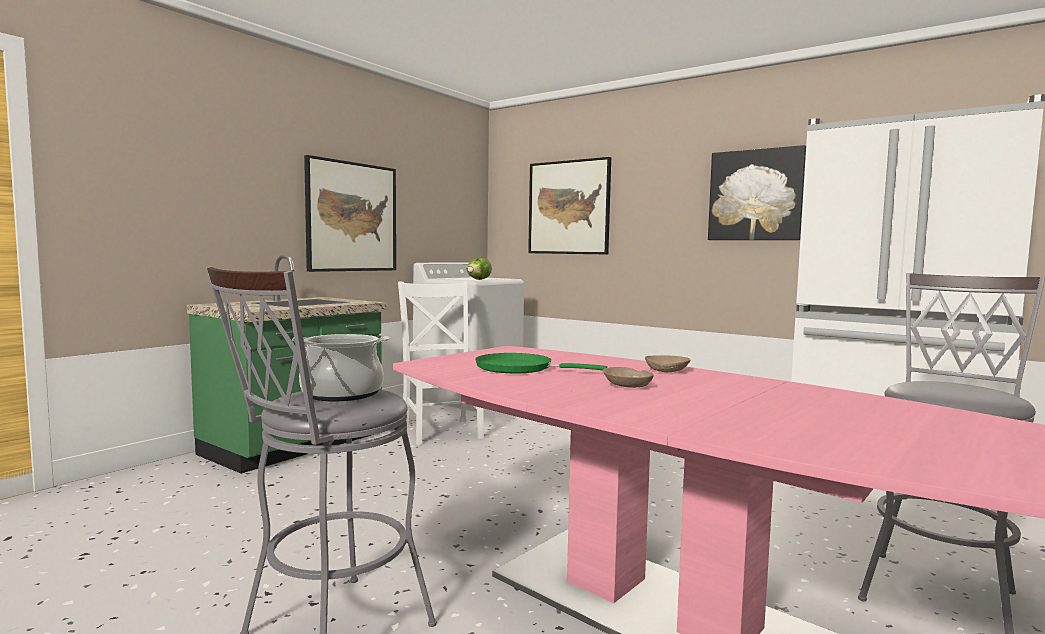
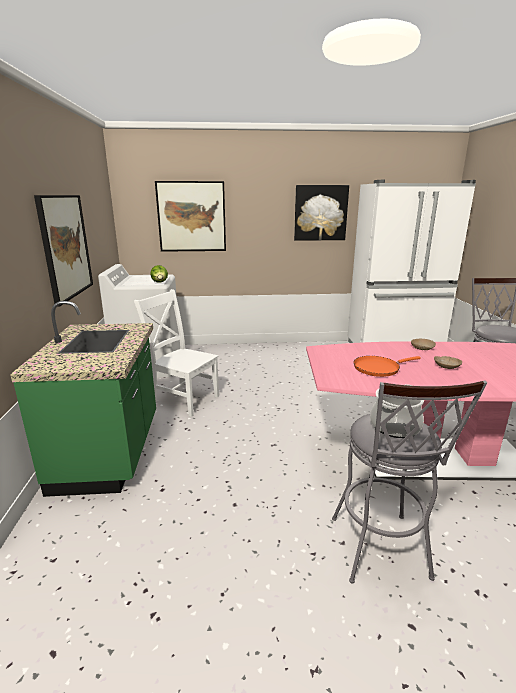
camera: 40 degrees left, 15 degrees up
(519, 368) = (379, 368): green frying pan -> orange frying pan

